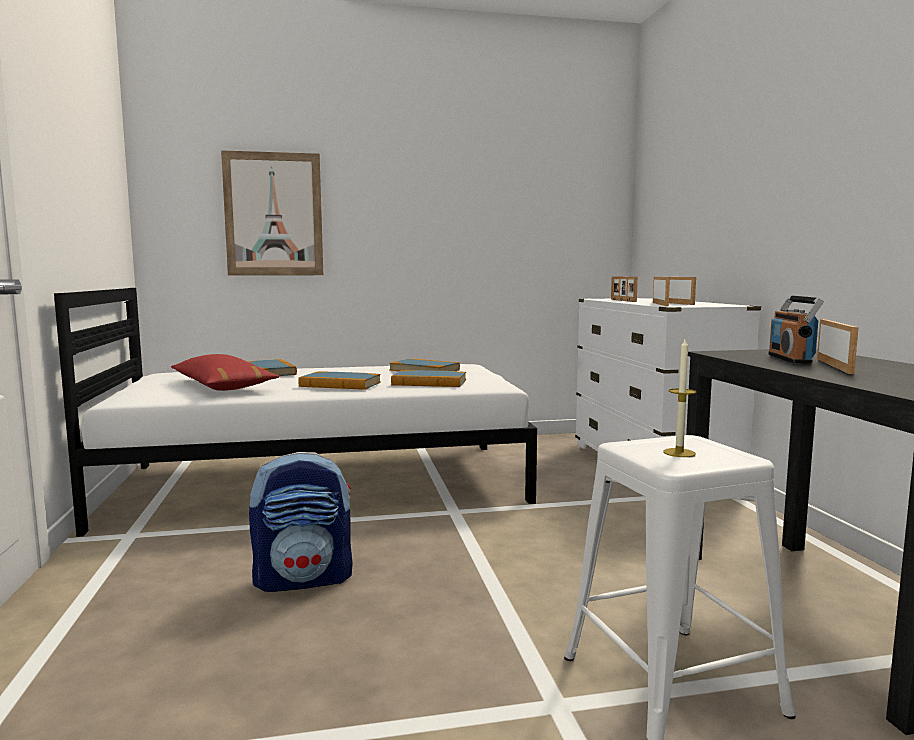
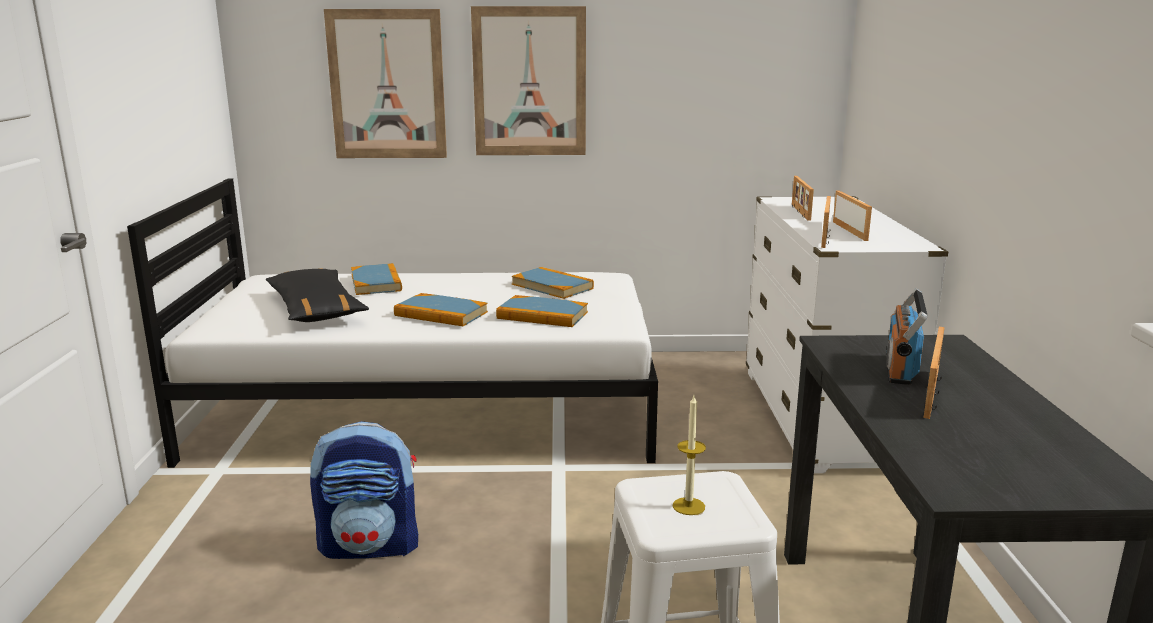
camera: 10 degrees right, 10 degrees up
(223, 387) = (316, 309): red pillow -> black pillow
(392, 214) = (529, 82): none -> picture

